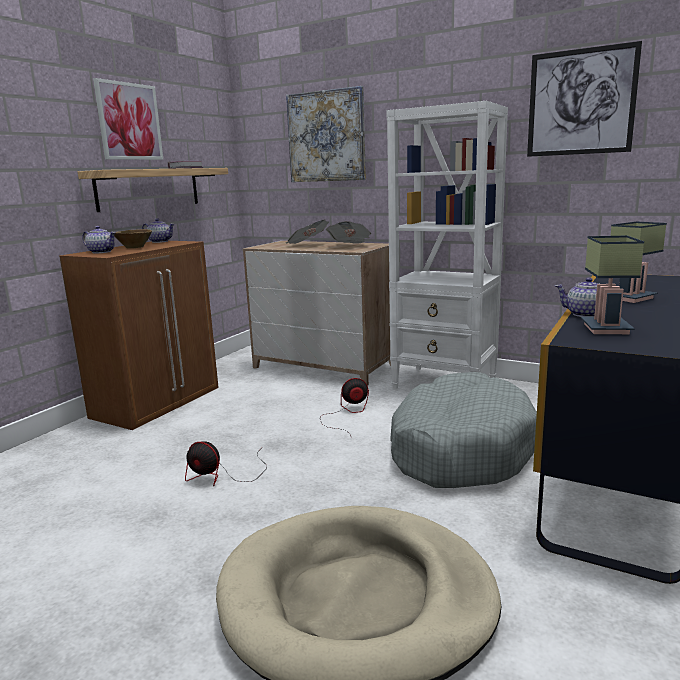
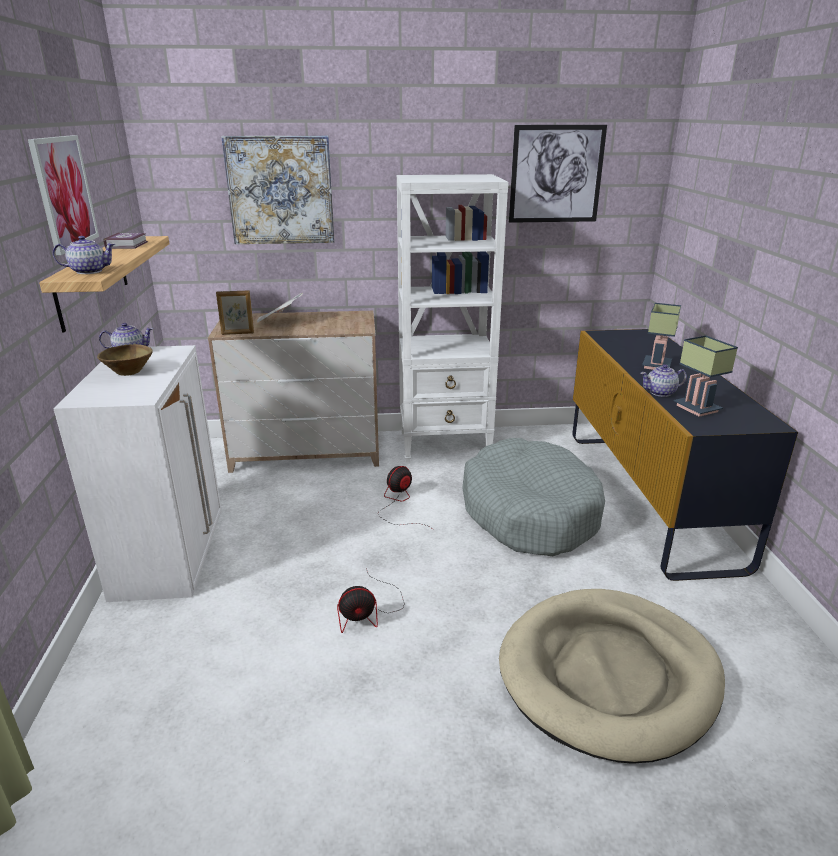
camera: 35 degrees left, 10 degrees up
(101, 252) = (106, 391): teapot -> teapot (89, 271)
(157, 402) = (170, 550): brown cabinet -> white cabinet
(265, 247) = (238, 333): none -> picture frame
(350, 246) = (335, 320): newspaper -> none

